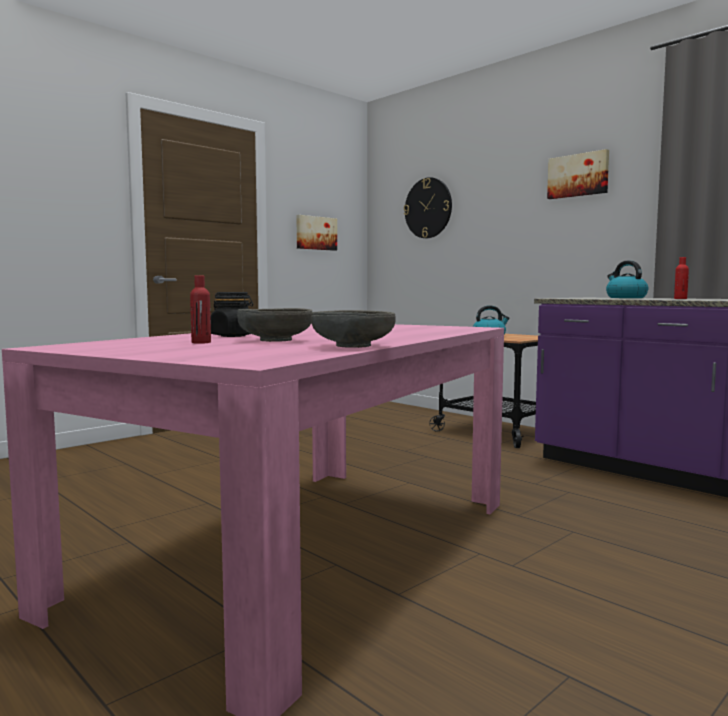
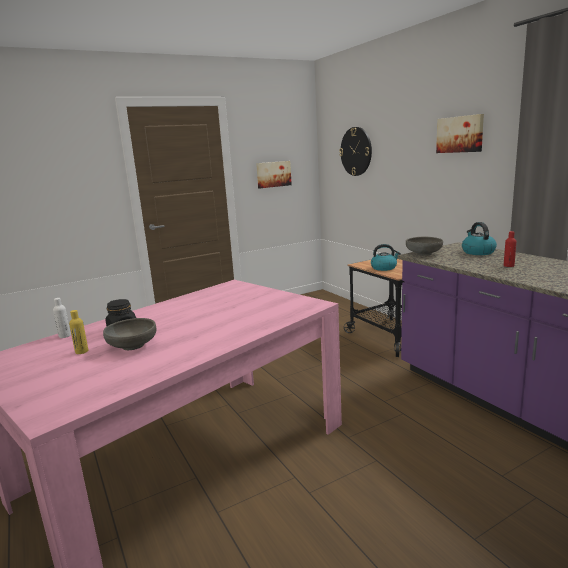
camera: 15 degrees right, 10 degrees up
(146, 338) = (64, 336): none -> white bottle
(201, 342) = (81, 351): red bottle -> yellow bottle
(352, 346) = (159, 368): grey bowl -> grey bowl (423, 254)

